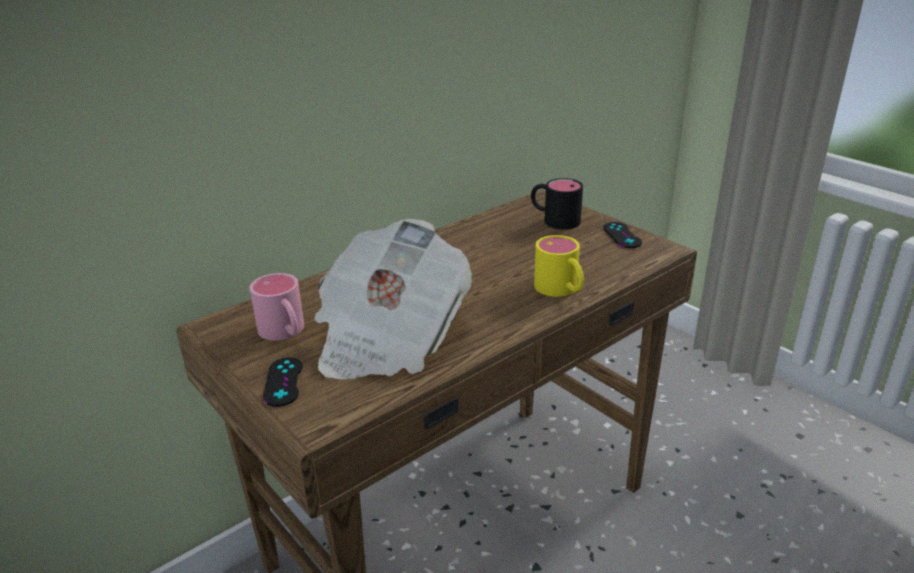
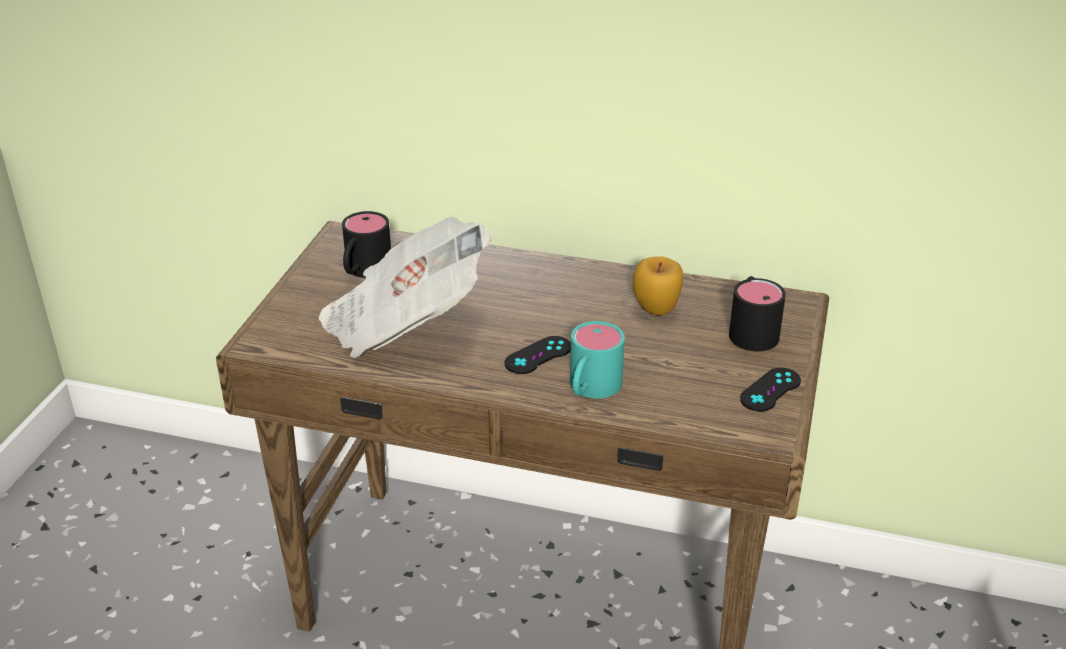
camera: 55 degrees right, 5 degrees up
(283, 382) = (297, 303): black game controller -> black game controller (538, 355)
(285, 332) = (363, 271): pink mug -> black mug
(497, 239) = (656, 310): none -> apple
(561, 290) = (590, 389): yellow mug -> turquoise mug

